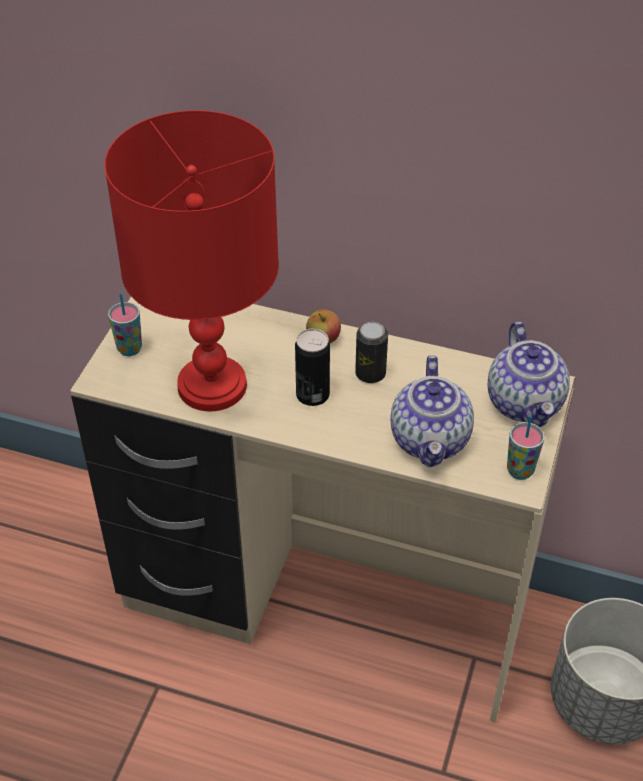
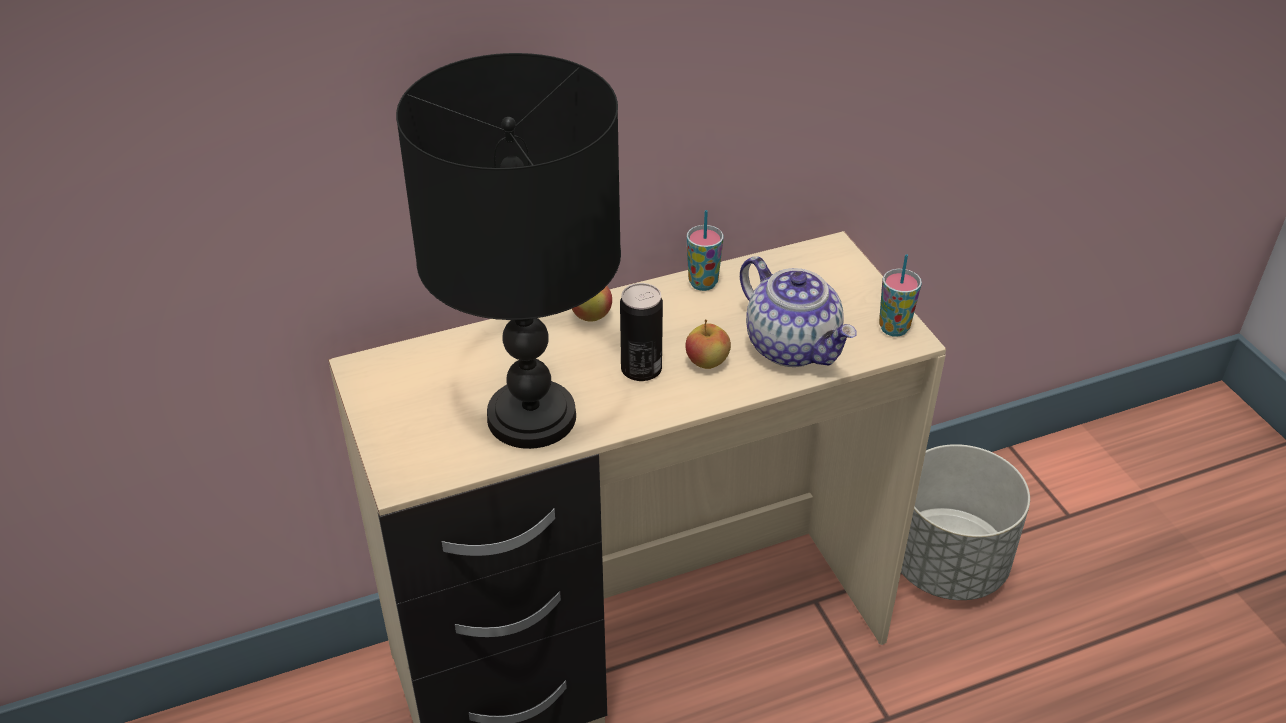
camera: 40 degrees left, 5 degrees down
(129, 349) = (398, 432): cup -> cup (703, 283)
(212, 387) = (533, 417): red table lamp -> black table lamp
(360, 415) = (706, 362): none -> apple
(370, 374) = (672, 321): can -> none
(526, 404) = (833, 273): teapot -> none

